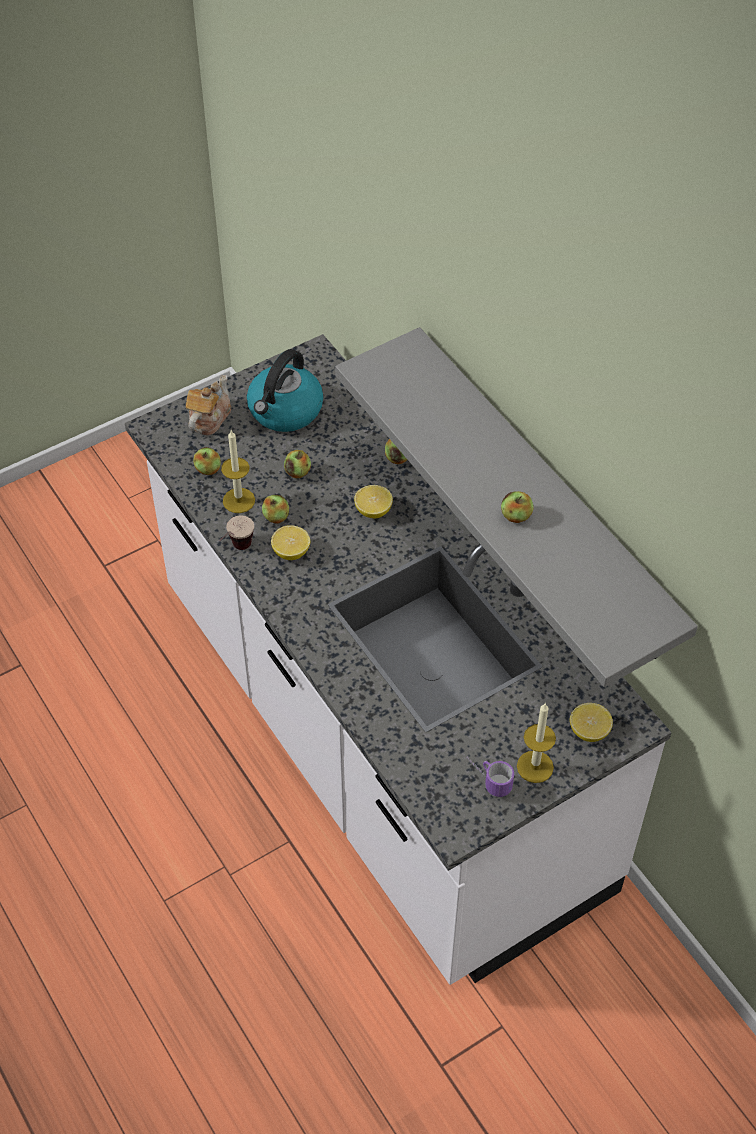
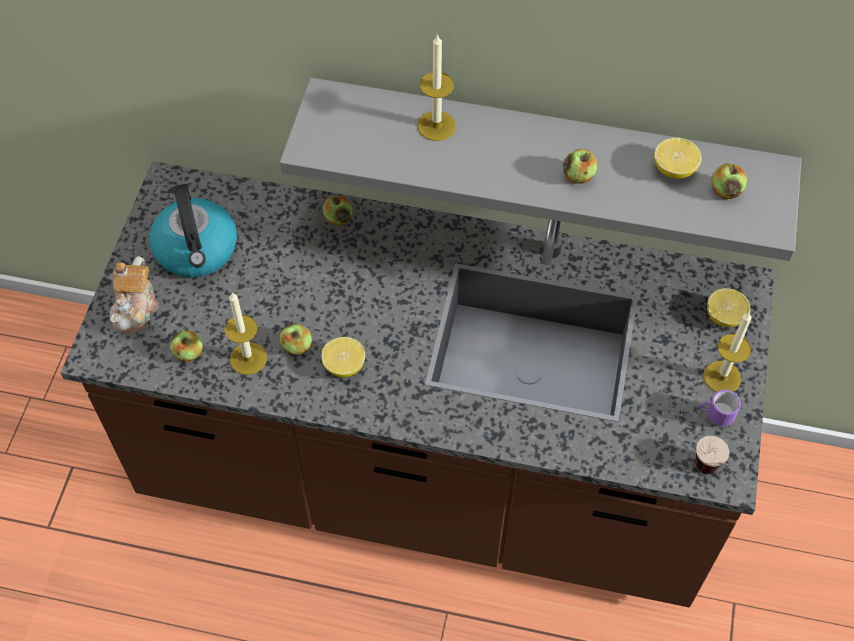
camera: 45 degrees left, 5 degrees up
(209, 418) = (136, 308): teapot -> teapot turned 150 degrees counterclockwise
(236, 551) = (297, 403): cup -> cup (712, 476)
(298, 472) = (270, 294): apple -> apple (725, 191)
(373, 510) = (370, 277): lemon -> lemon (674, 169)
(377, 740) = (427, 475): white counter -> brown counter
(462, 415) = (436, 126): none -> candle

